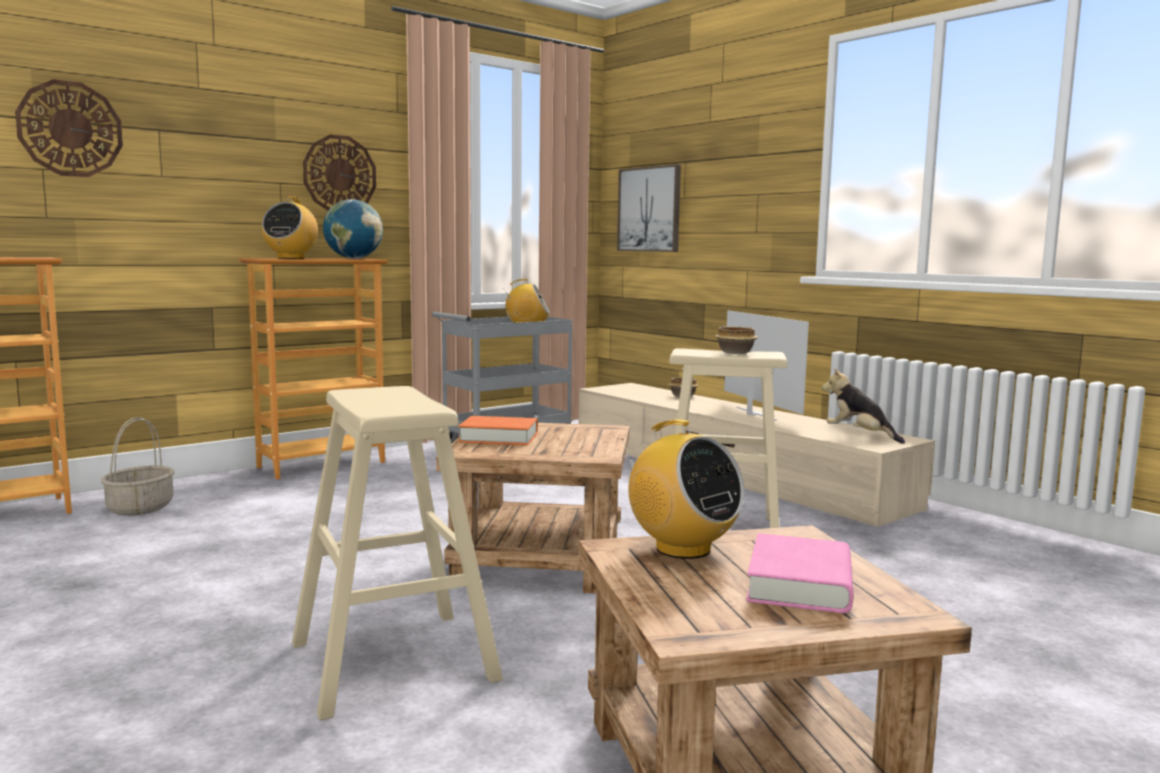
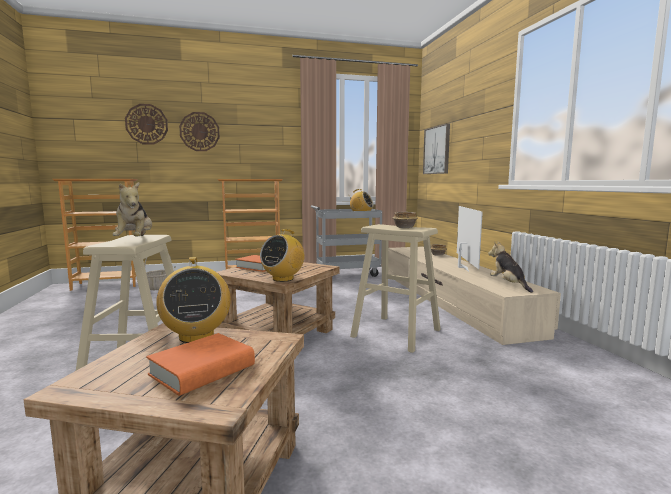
camera: 25 degrees right, 0 degrees up
(291, 258) = (236, 178): radio -> radio (283, 279)
(339, 174) = (268, 139): wall clock -> wall clock (199, 131)
(353, 258) = (268, 178): globe -> none
(404, 401) = (135, 241): none -> plush toy
(800, 584) = (202, 370): pink book -> orange book

